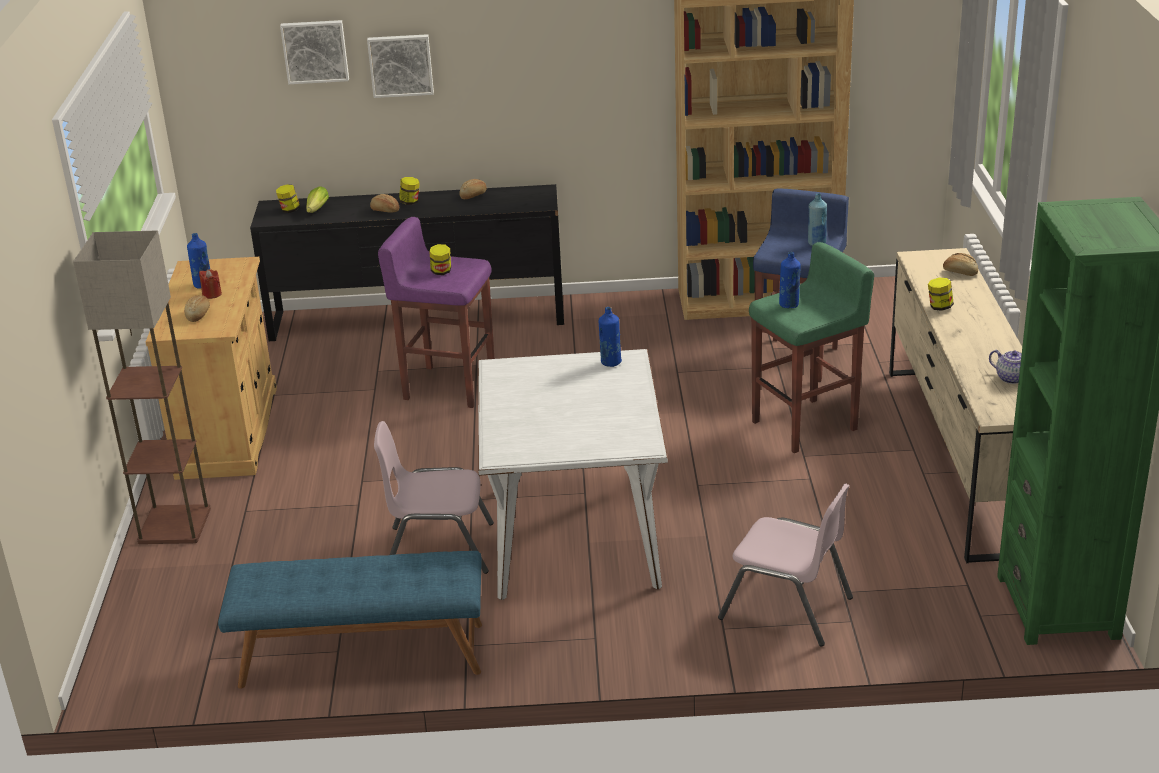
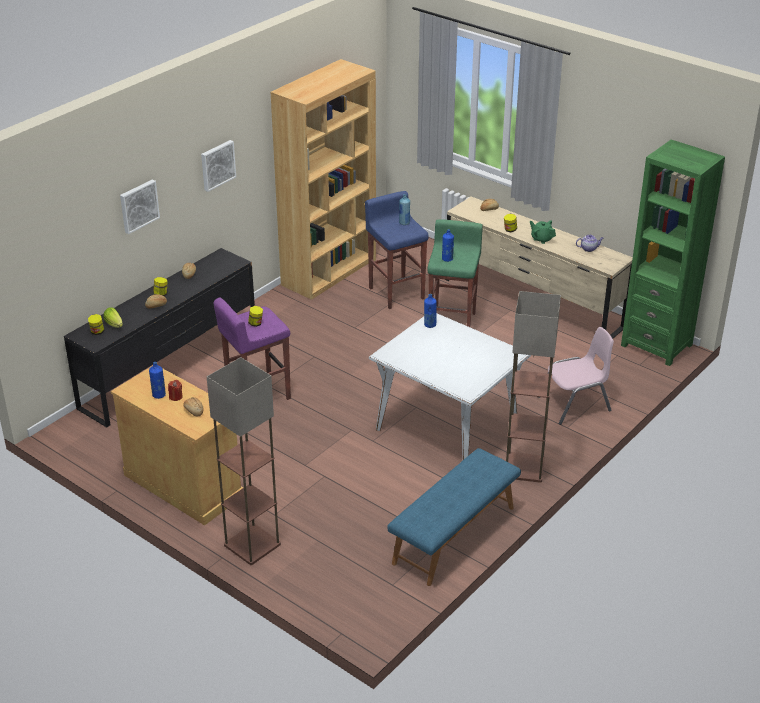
camera: 50 degrees left, 5 degrees up
(315, 51) = (91, 216): picture -> picture (217, 165)
(439, 549) = (400, 471): pink chair -> none
(578, 639) = (525, 468): none -> floor lamp
(964, 336) = (541, 239): none -> green teapot

